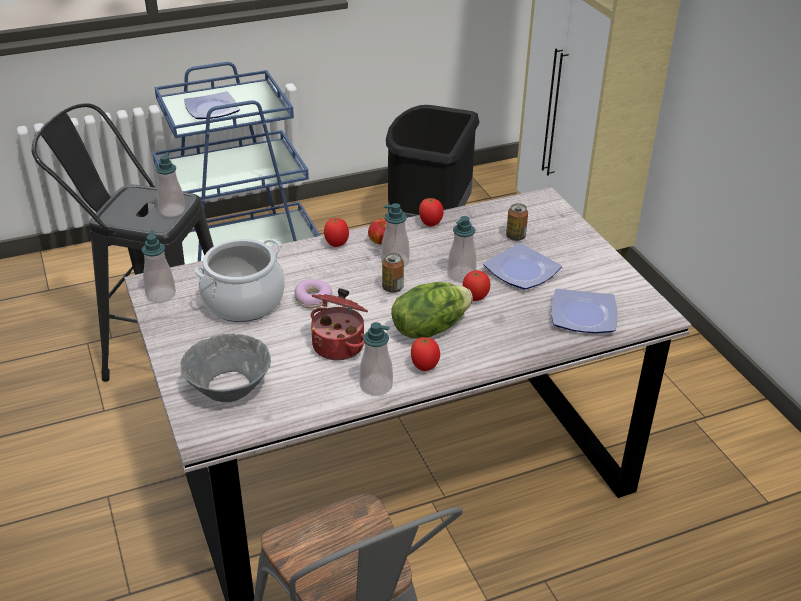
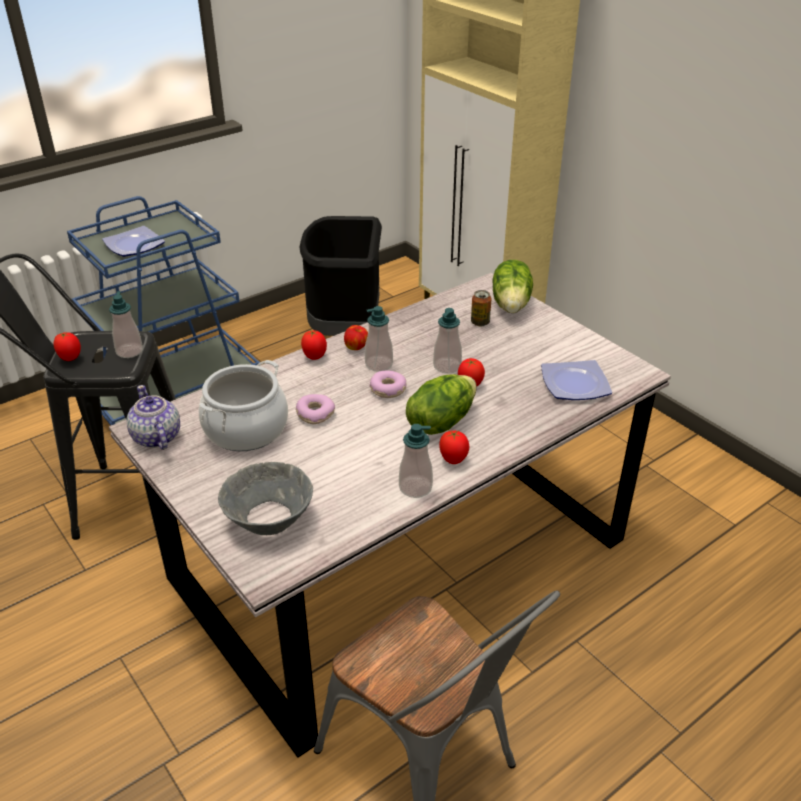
camera: 15 degrees left, 0 degrees up
(161, 295) = (156, 437): soap dispenser -> teapot
(339, 344) = (361, 454): cooking pot -> none
(392, 288) = (388, 390): can -> donut
(430, 224) = (396, 323): tomato -> tomato (70, 358)
(520, 271) = (499, 353): plate -> none
(557, 223) = (512, 304): none -> lettuce

